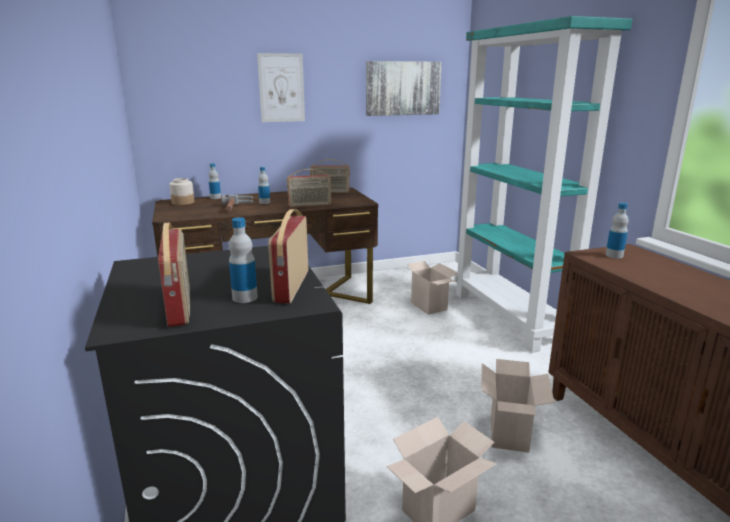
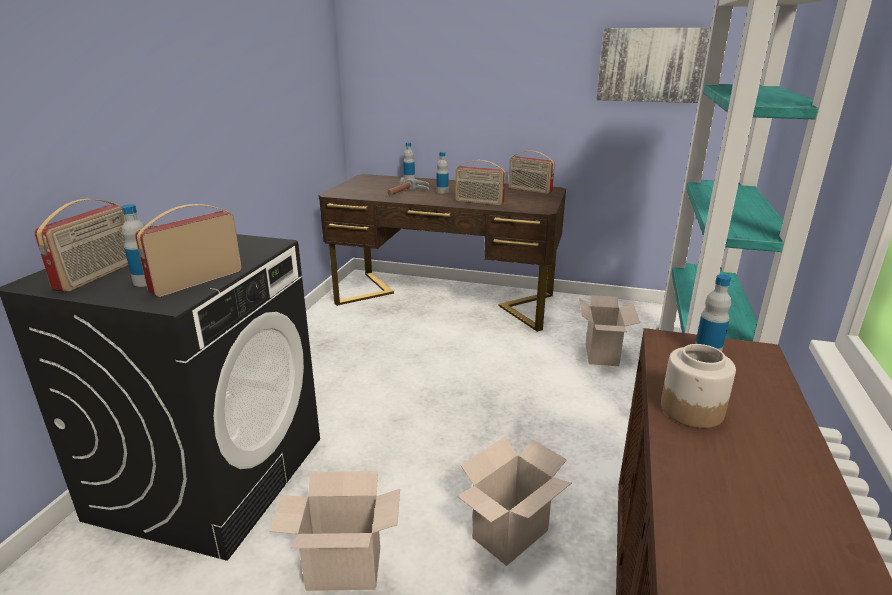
camera: 35 degrees right, 5 degrees up
(183, 202) = (374, 180): jar -> jar (692, 410)
(281, 88) = (493, 61): picture -> none

